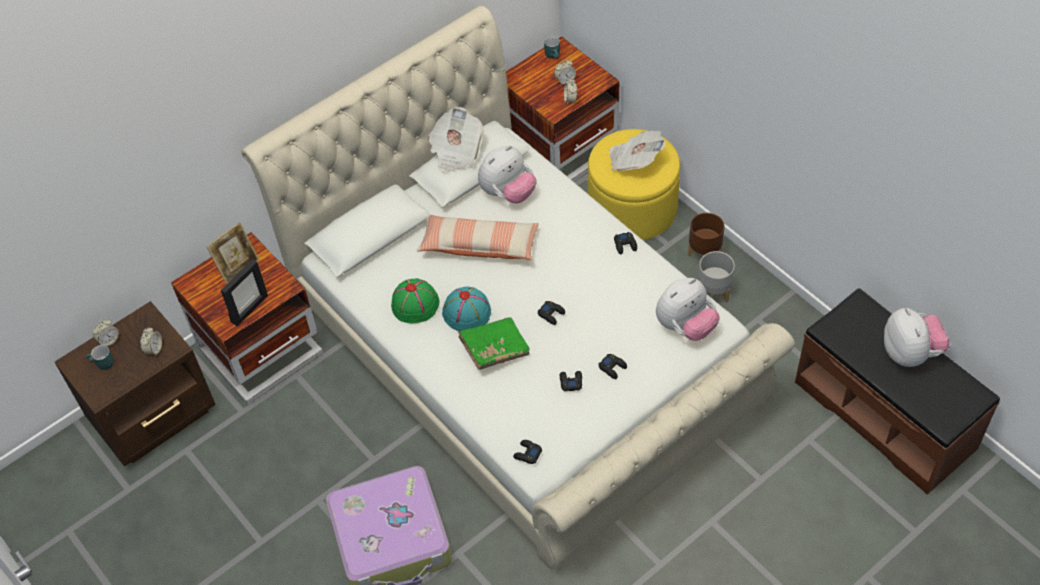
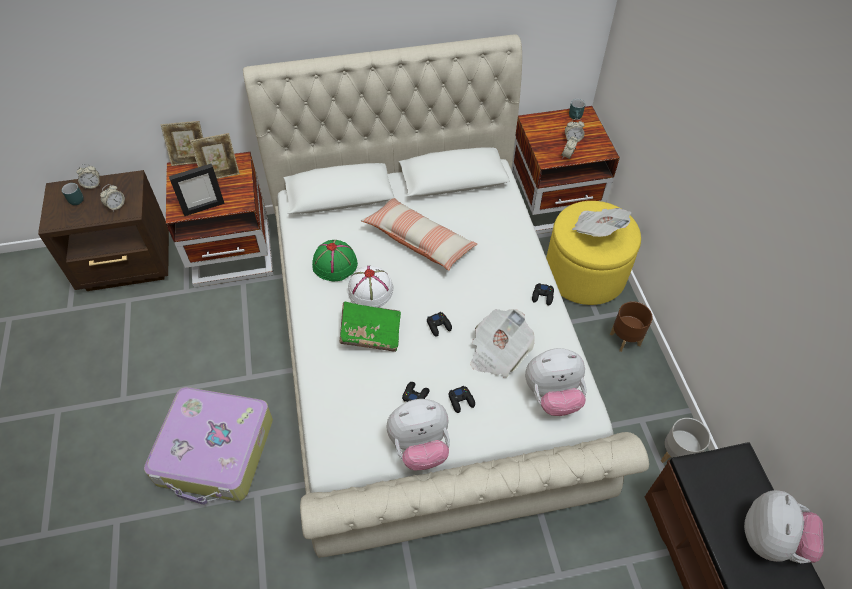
camera: 25 degrees right, 0 degrees up
(194, 267) = (190, 159): none -> picture frame
(456, 152) = (444, 156): newspaper -> newspaper (498, 352)
(467, 313) = (370, 291): turquoise hat -> white hat
(508, 193) = (471, 209): plush toy -> plush toy (420, 446)
(527, 454) = (333, 442): black game controller -> none
(714, 293) = (614, 377): grey planter -> grey planter (677, 455)

